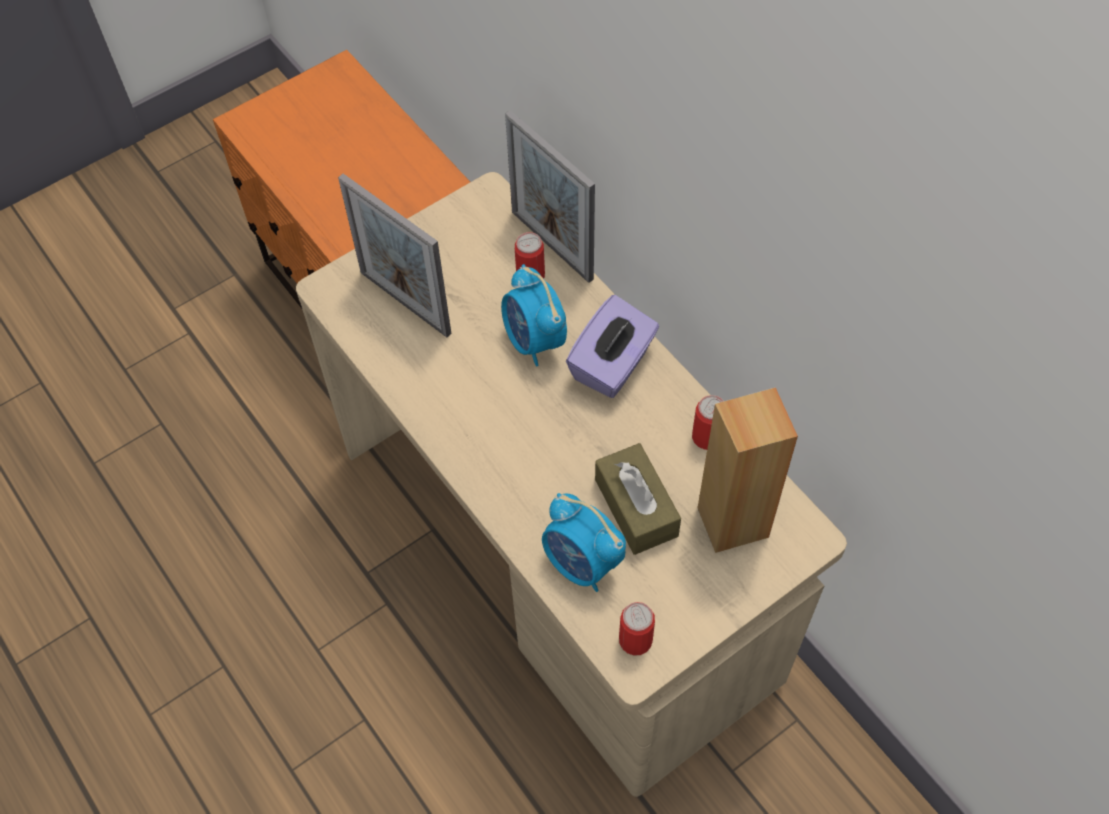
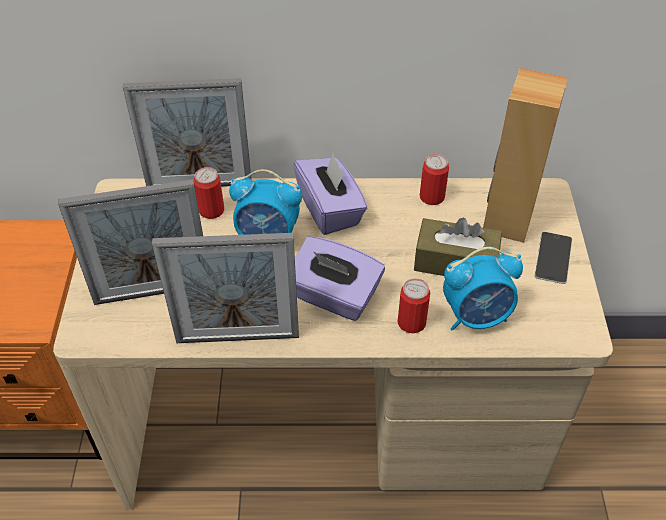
camera: 55 degrees left, 10 degrees down
(408, 395) = (237, 338): none -> picture frame
(510, 435) = (334, 296): none -> purple tissue box
(635, 640) = (561, 322): can -> can (411, 322)
(717, 590) = (553, 257): none -> phone

